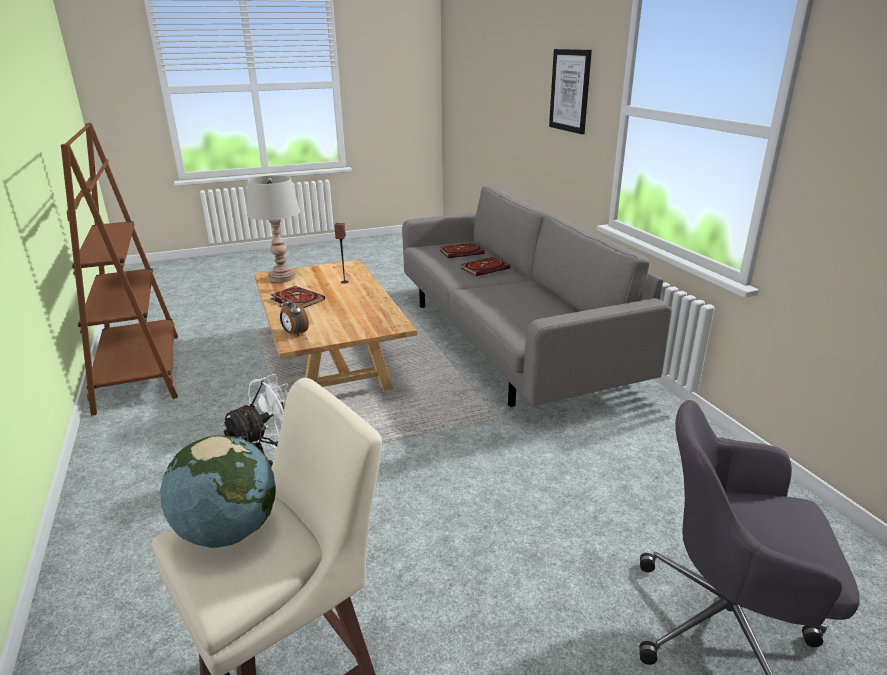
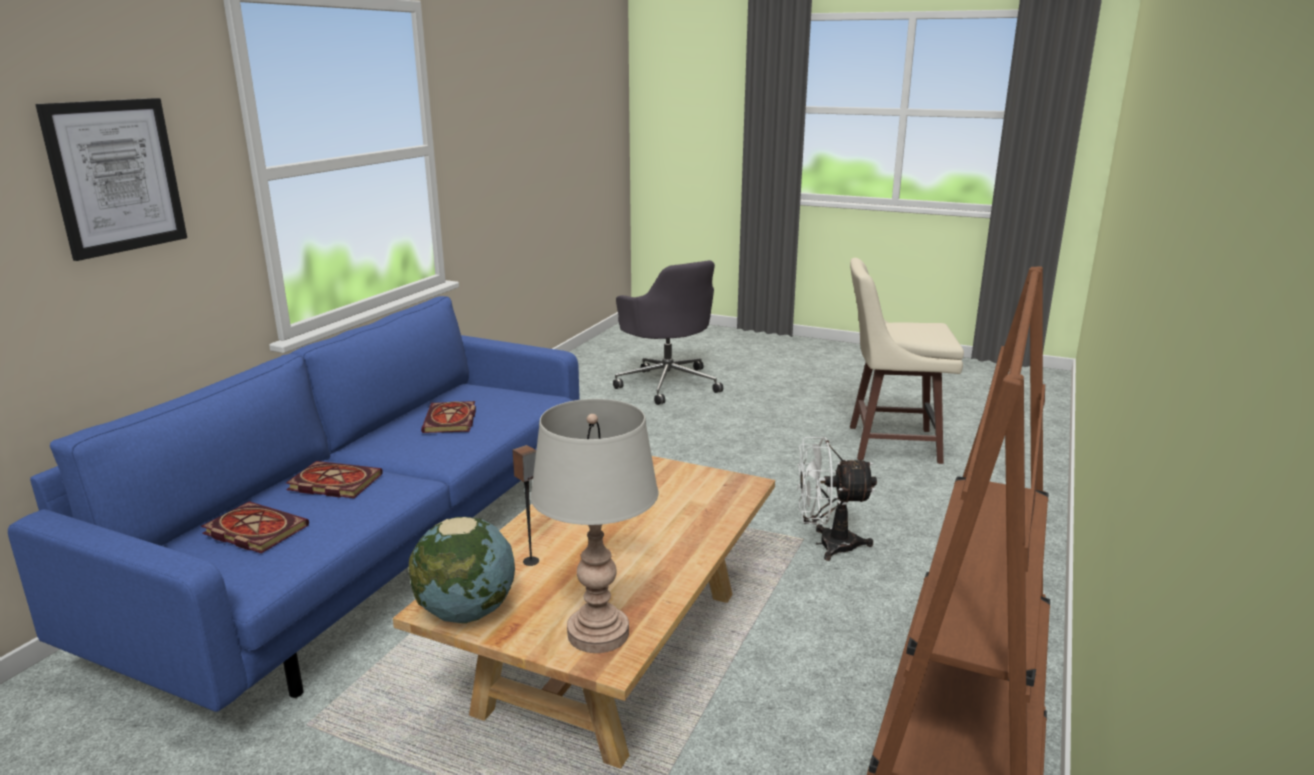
camera: 135 degrees left, 5 degrees down
(227, 531) = (922, 334): globe -> globe (467, 613)
(294, 333) = (729, 496): alarm clock -> none
(296, 300) = (654, 556): book -> book (451, 421)
(505, 340) = (375, 556): grey sofa -> blue sofa

